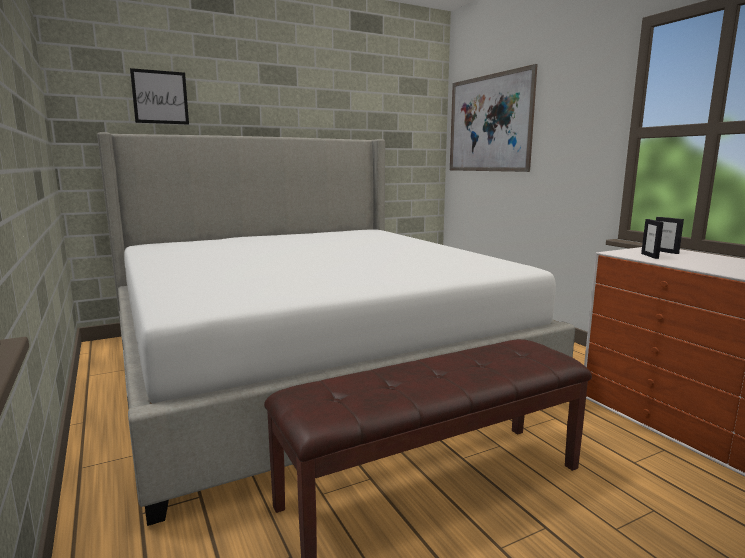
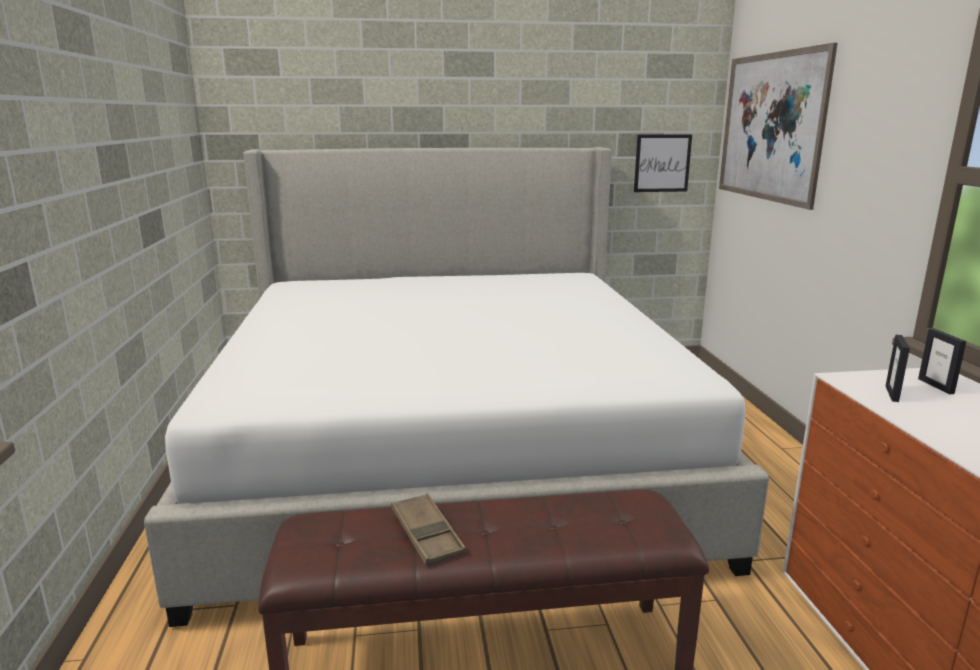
camera: 20 degrees right, 5 degrees up
(160, 97) = (320, 102): picture -> picture (662, 163)
(401, 382) = (427, 534): none -> brown tray

